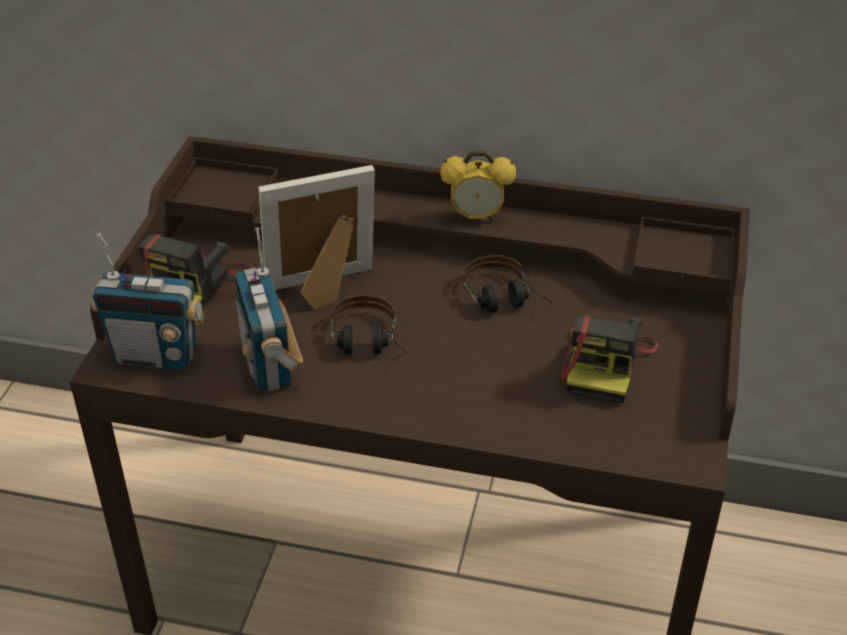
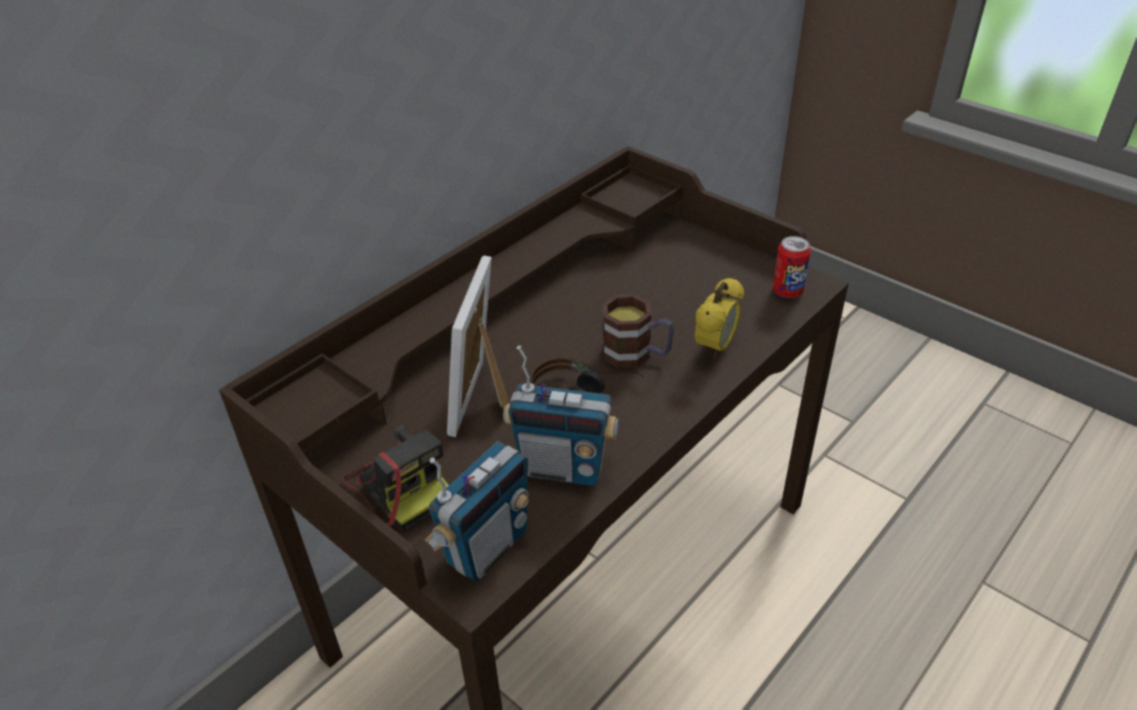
camera: 60 degrees left, 0 degrees up
(455, 360) = (636, 355): none -> mug
(476, 217) = (500, 271): alarm clock -> alarm clock (715, 347)
(506, 304) = (590, 306): headphones -> none
(605, 364) = (693, 284): camera -> none
(658, 441) = (787, 291): none -> can

